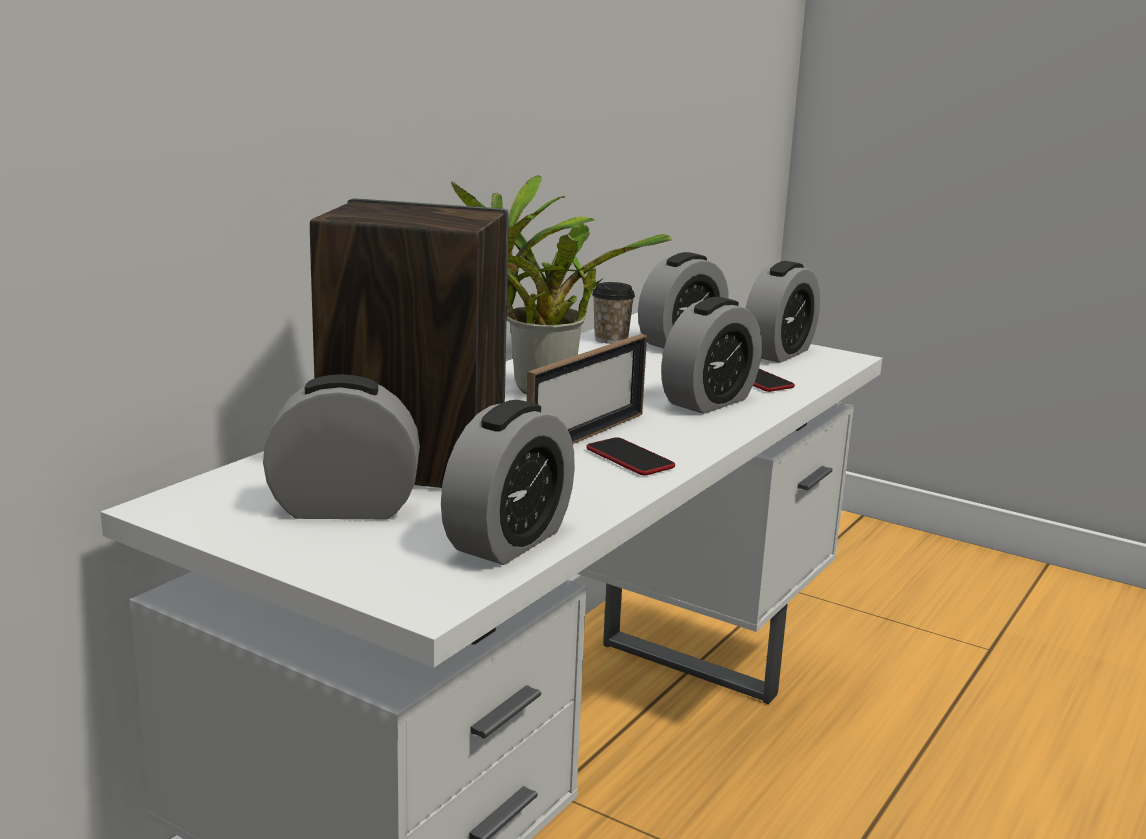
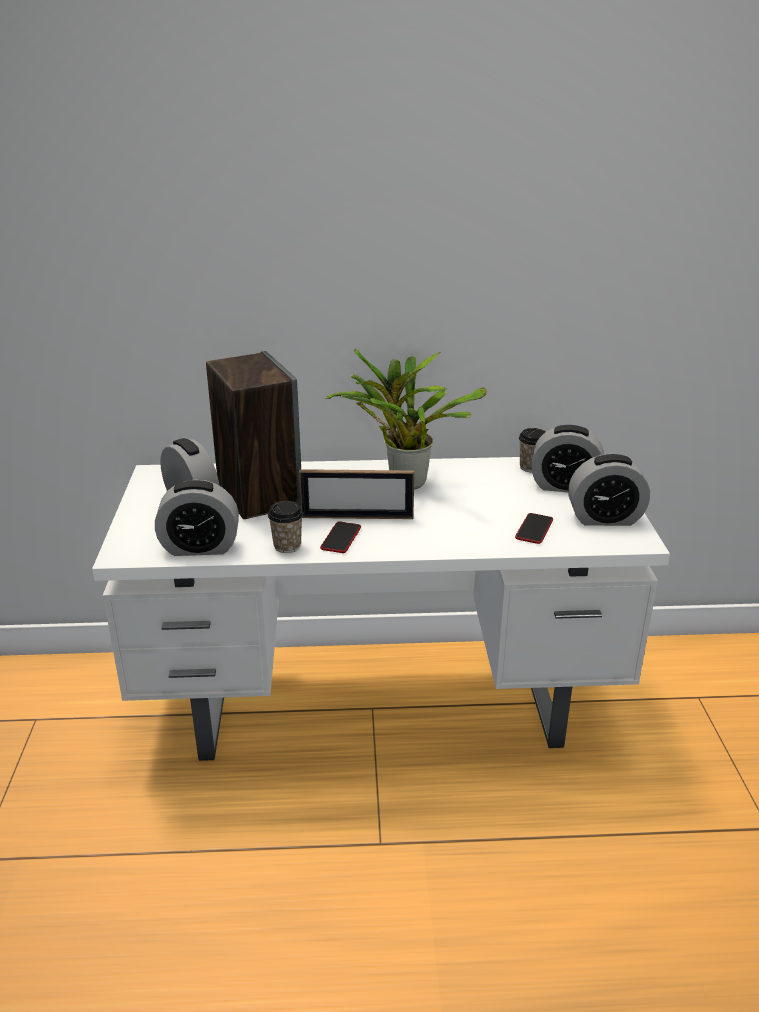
camera: 55 degrees right, 10 degrees up
(600, 490) = (287, 546): none -> cup
(709, 401) = (467, 528): alarm clock -> none

